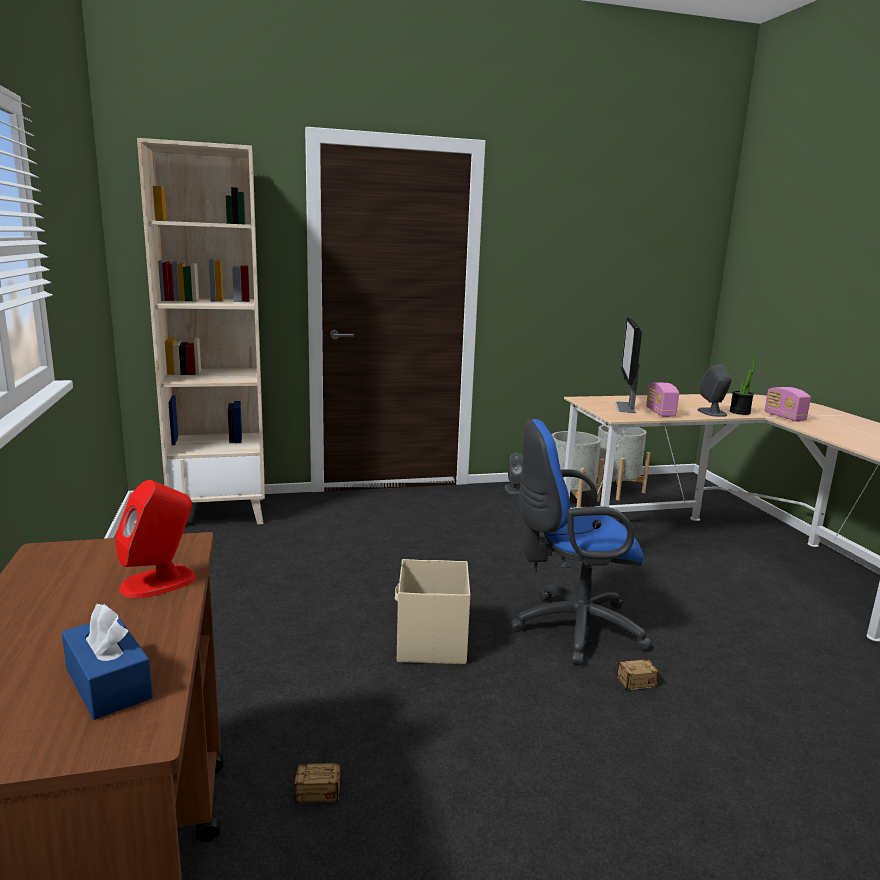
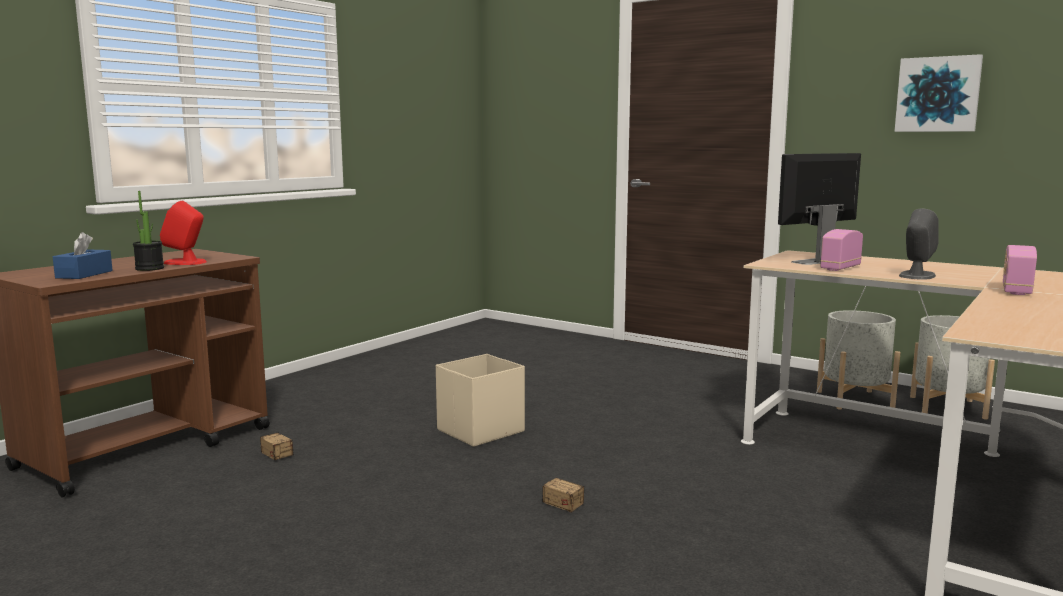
camera: 50 degrees right, 5 degrees down
(220, 512) = (522, 335): beige bookcase -> none
(513, 489) = (810, 378): grey speaker -> none
(571, 628) = (599, 462): blue office chair -> none
(590, 260) = (938, 94): none -> picture
(739, 412) = (964, 280): potted plant -> potted plant (149, 268)

